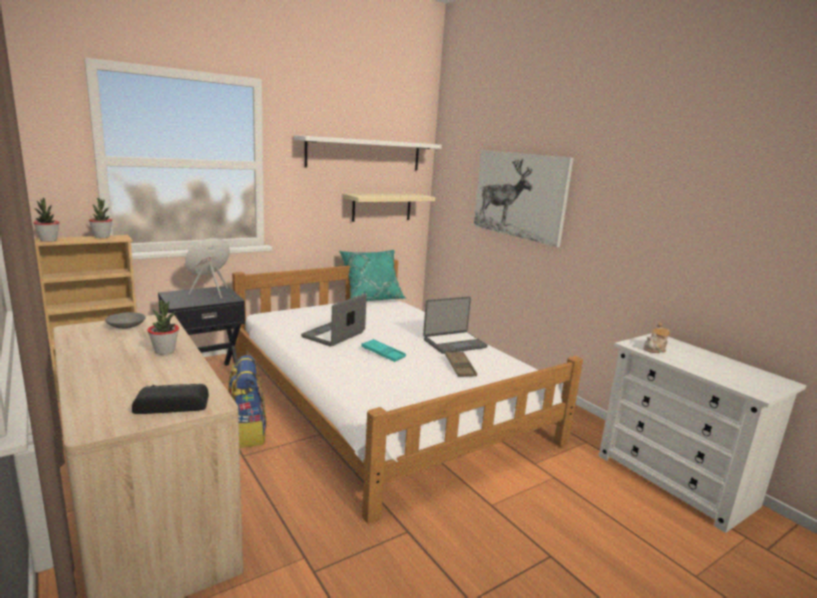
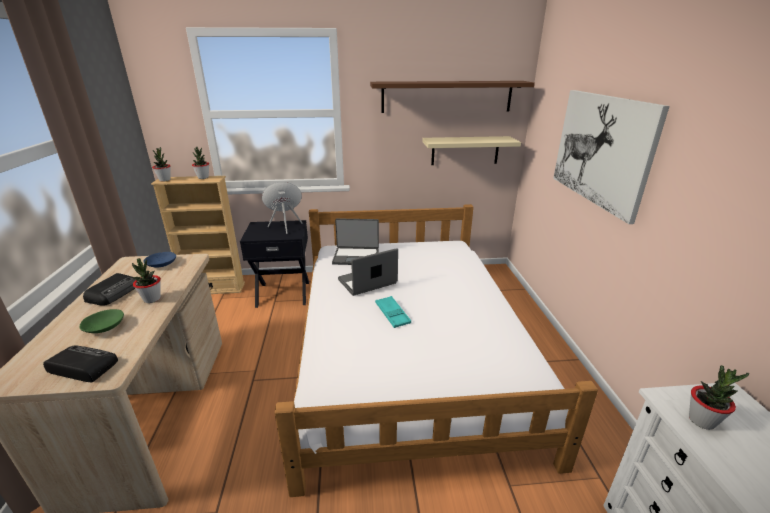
camera: 30 degrees right, 10 degrees up
(104, 353) = (115, 292): none -> radio
(126, 326) = (162, 264): grey bowl -> blue bowl
(143, 377) = (104, 327): none -> green bowl
(246, 433) = (272, 357): backpack -> none
(364, 154) = (447, 96): white shelf -> brown shelf
(371, 298) = (441, 241): turquoise pillow -> none
(454, 343) = (477, 314): laptop -> laptop (356, 257)
(460, 367) = (456, 351): brown tray -> none
(655, 349) = (702, 420): teapot -> potted plant

